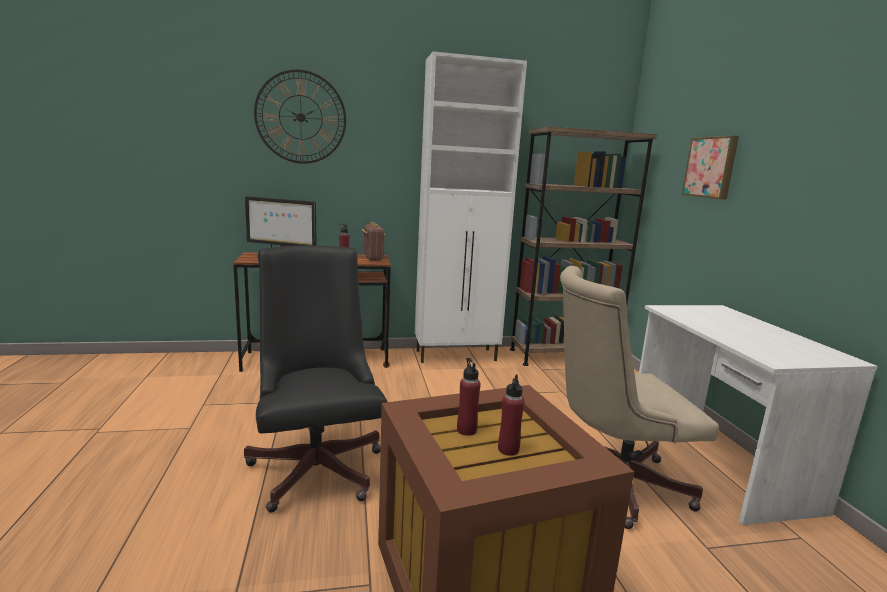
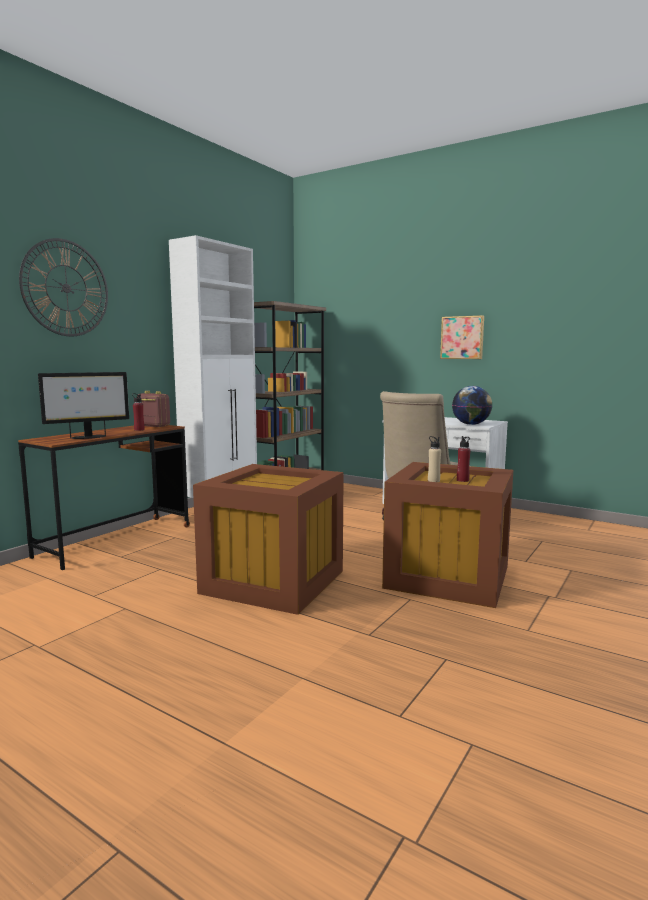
camera: 45 degrees left, 5 degrees down
(317, 464) = (272, 581): black office chair -> brown storage box
(466, 430) = (433, 481): red bottle -> beige bottle
(711, 167) = (378, 328): picture -> picture (462, 337)
(762, 352) = (471, 424): none -> globe

